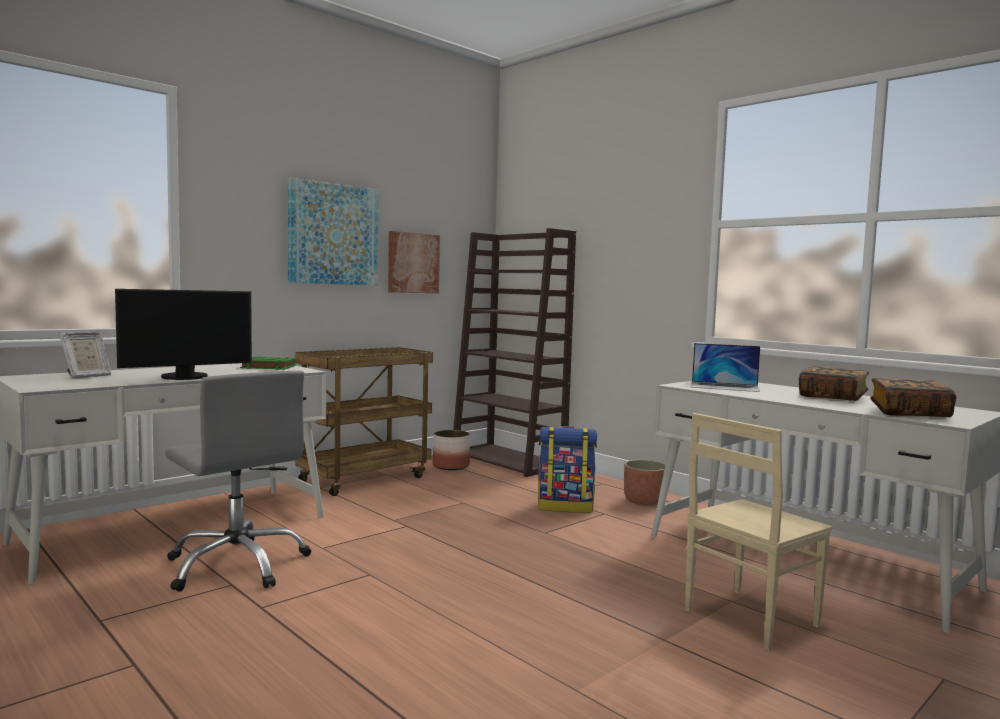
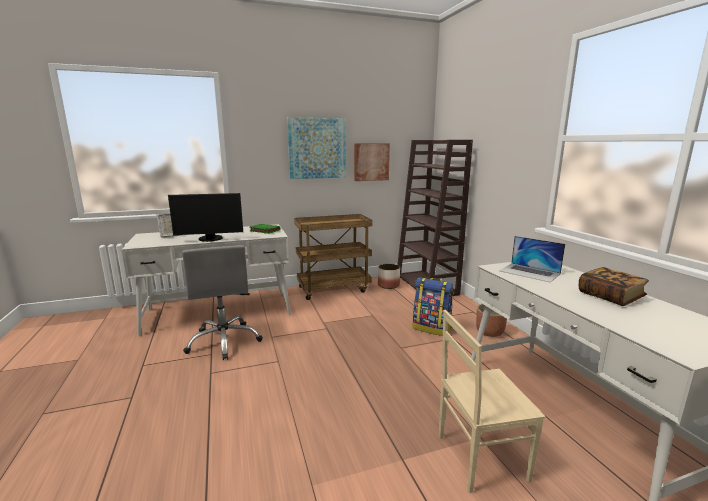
camera: 25 degrees right, 10 degrees up
(909, 413) = (657, 332): book -> none

